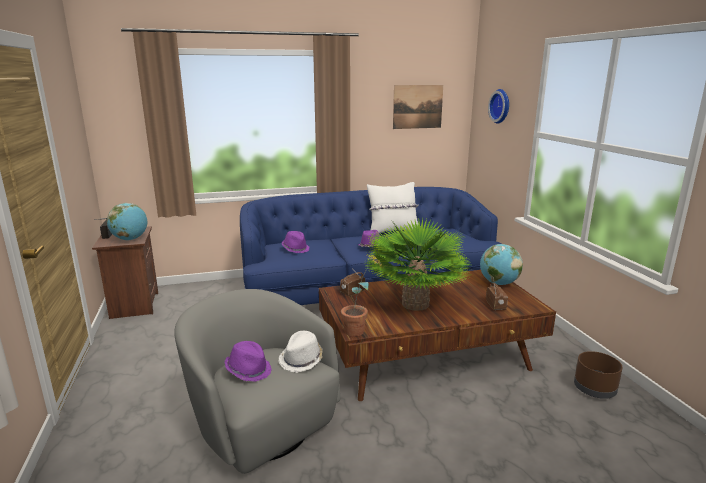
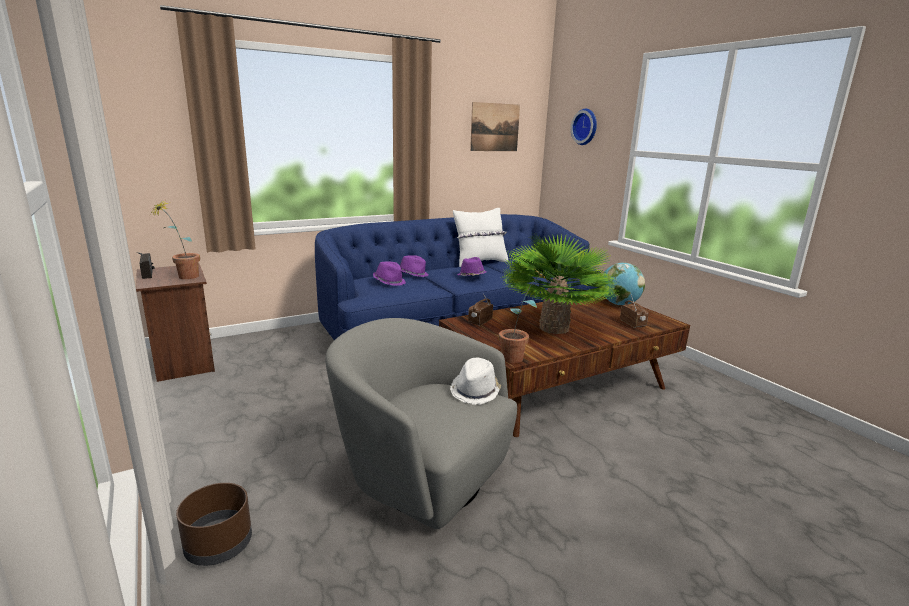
camera: 15 degrees left, 0 degrees up
(130, 239) = (183, 278): globe -> potted plant
(248, 370) = (423, 408): purple hat -> purple hat (412, 274)
(595, 389) = (729, 399): brown planter -> brown planter (219, 546)

